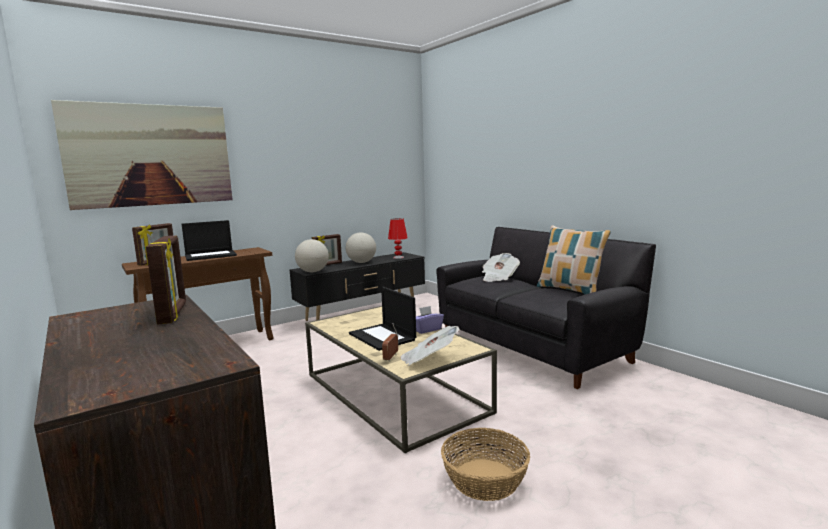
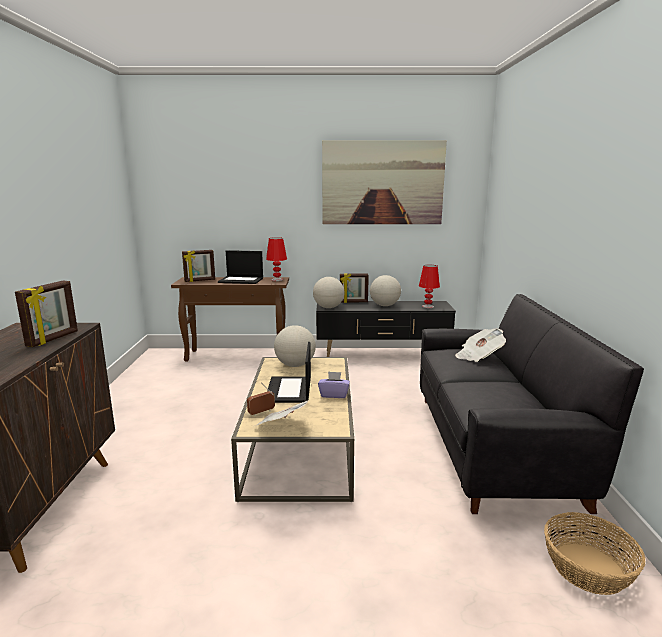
camera: 35 degrees right, 5 degrees up
(150, 155) = (208, 192): picture -> picture (382, 183)
(252, 250) = (277, 280): none -> red table lamp
(351, 320) = (295, 365): none -> globe
(485, 479) = (259, 557): basket -> basket (588, 568)
(570, 290) = (529, 395): pillow -> none

